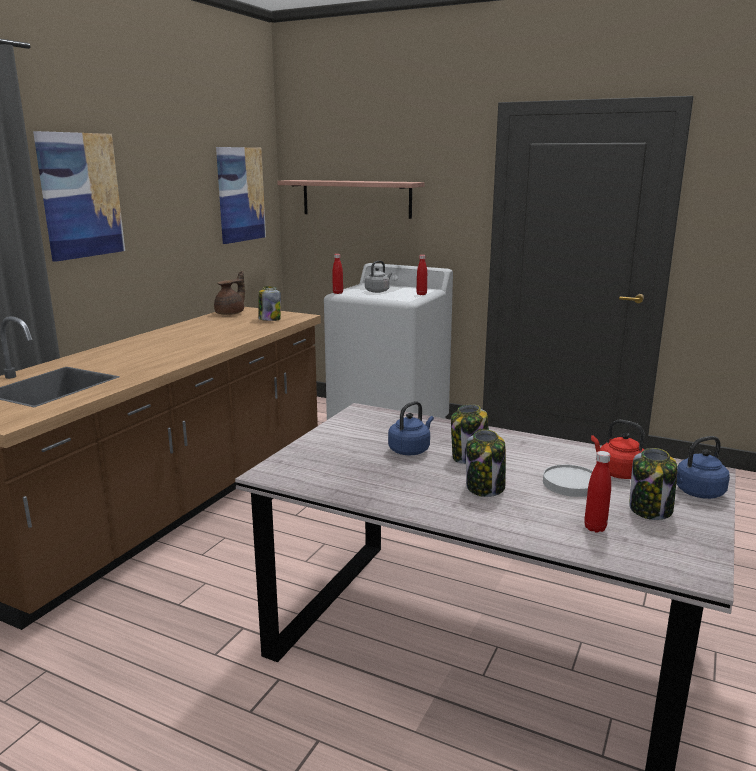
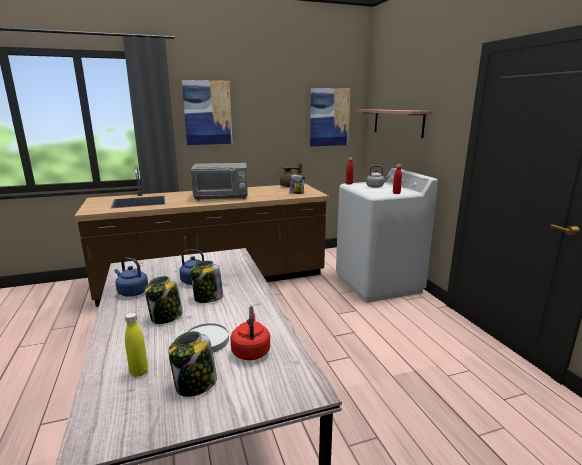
camera: 45 degrees right, 0 degrees up
(180, 346) = (222, 197): none -> grey microwave
(595, 528) = (139, 372): red bottle -> yellow bottle
(697, 492) = (255, 396): blue kettle -> blue kettle (132, 292)

